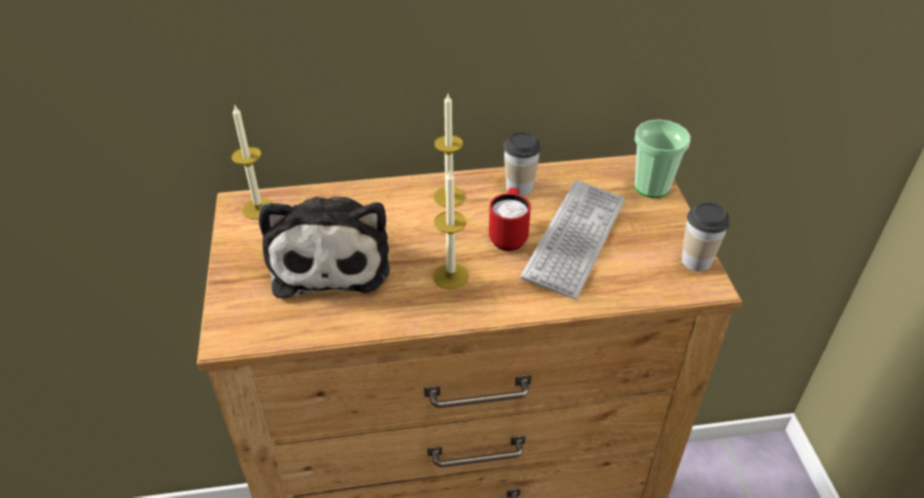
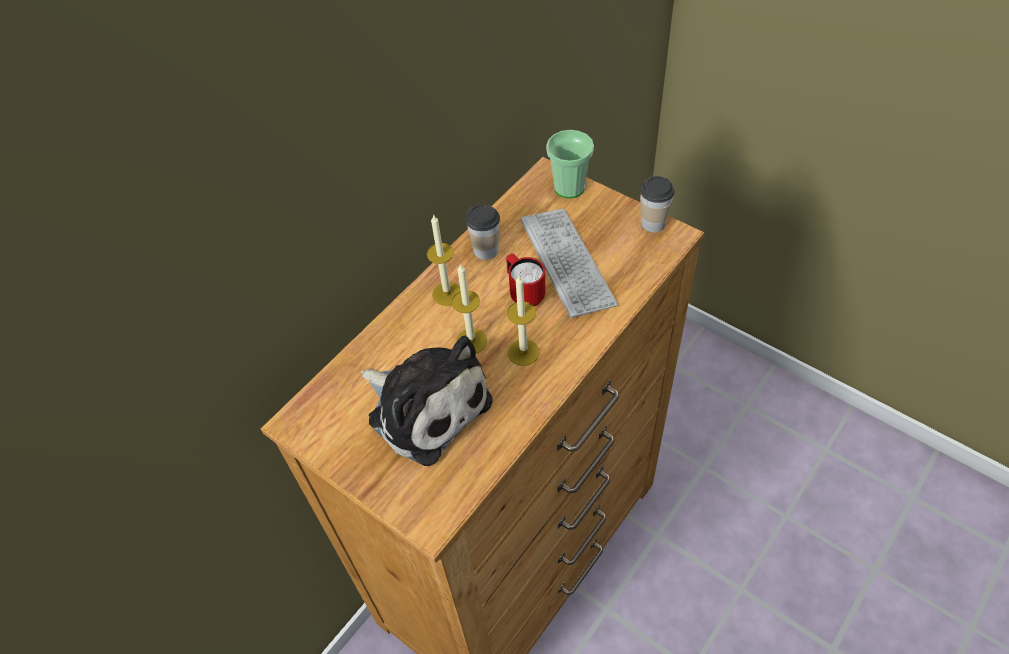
camera: 40 degrees left, 10 degrees up
(258, 209) = (316, 413): candle -> candle (471, 341)

